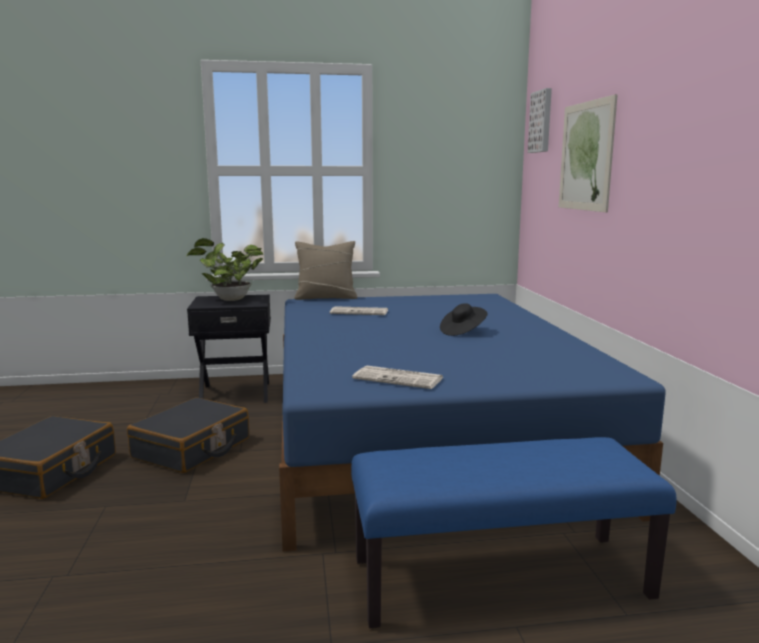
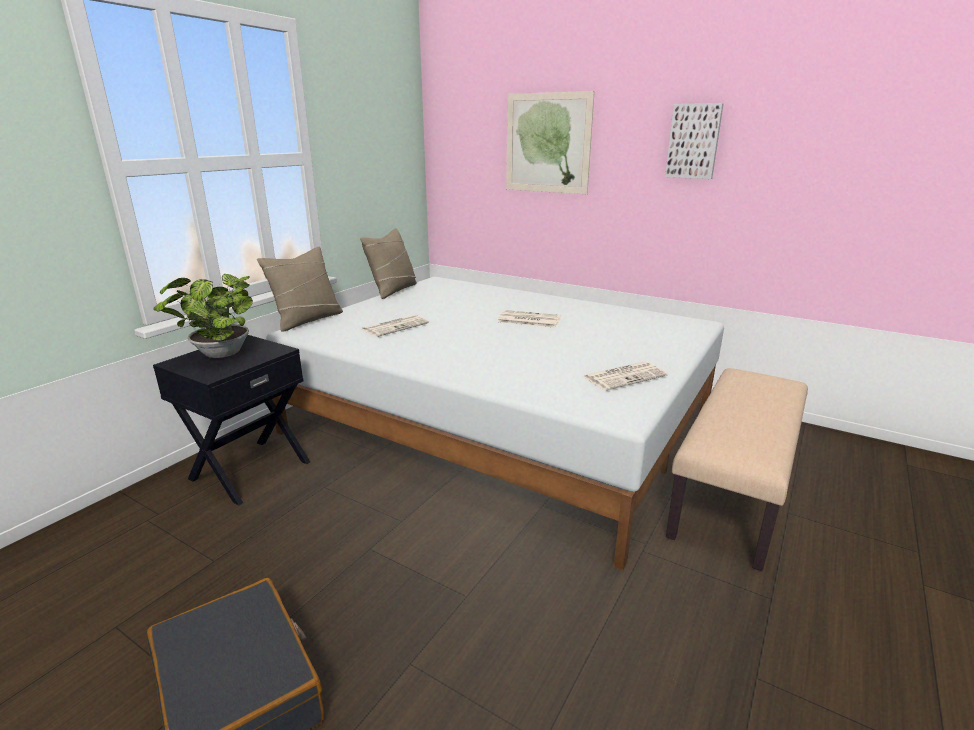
camera: 50 degrees left, 10 degrees up
(192, 448) = (349, 549): black suitcase -> none
(423, 433) = (499, 422): blue bed -> white bed
(432, 294) = (393, 290): none -> beige pillow
(463, 331) = (528, 320): black hat -> newspaper
(500, 577) = (732, 492): blue bench -> beige bench
(542, 121) = (461, 104): picture -> picture (694, 141)

